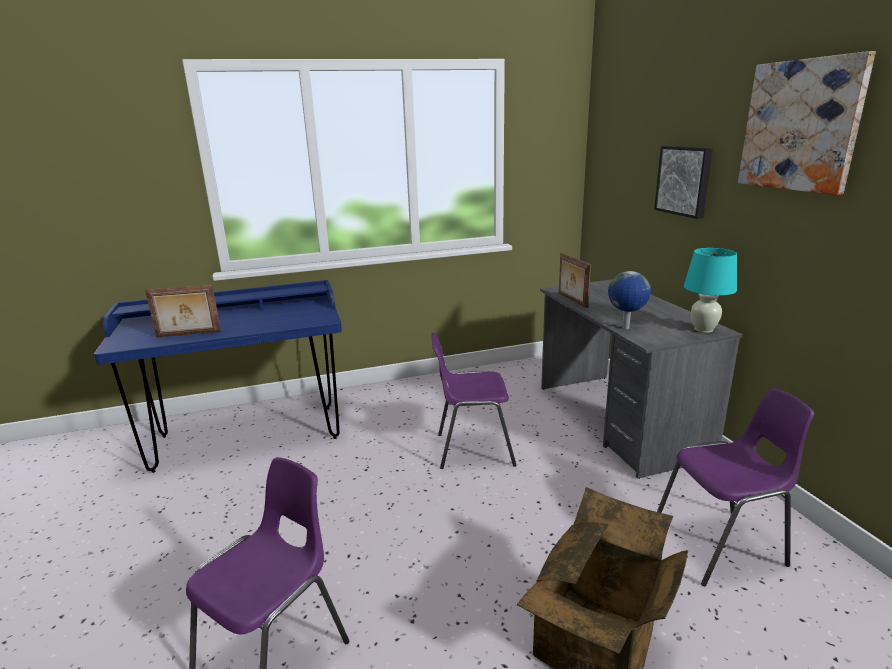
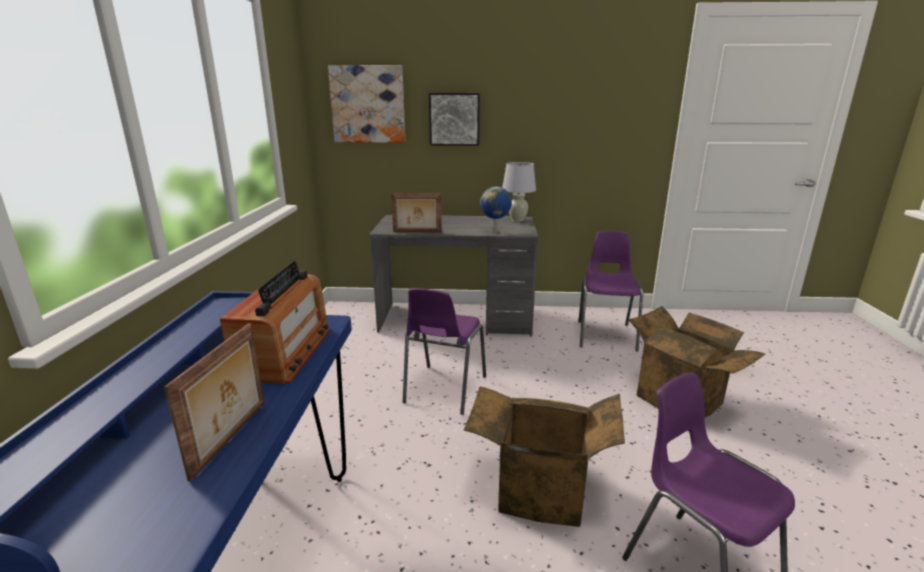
camera: 70 degrees left, 0 degrees up
(279, 321) = (285, 352): none -> radio
(351, 536) = (539, 494): none -> cardboard box
(703, 329) = (517, 220): turquoise table lamp -> white table lamp
(801, 126) = (551, 76): picture -> picture (368, 104)

